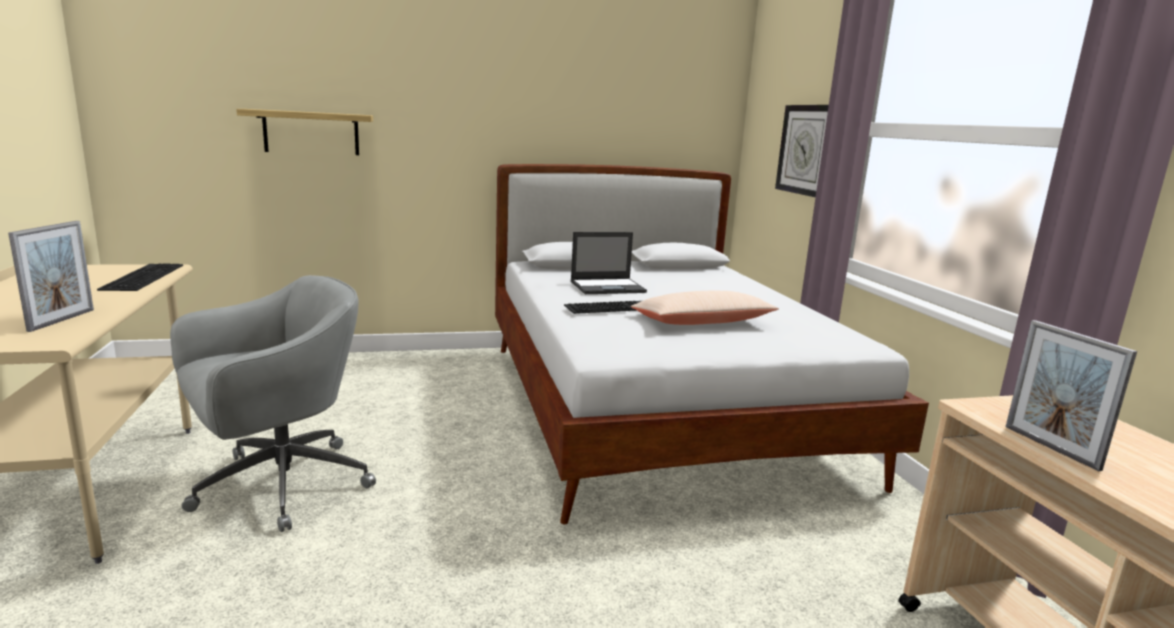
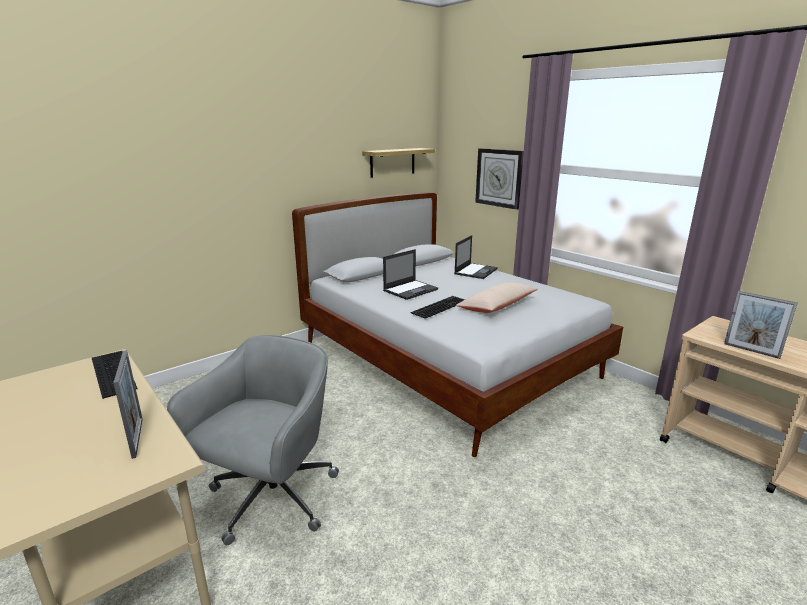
camera: 25 degrees left, 5 degrees up
(311, 133) = (143, 206): shelf -> shelf (392, 162)
(738, 286) = (476, 271): none -> laptop

